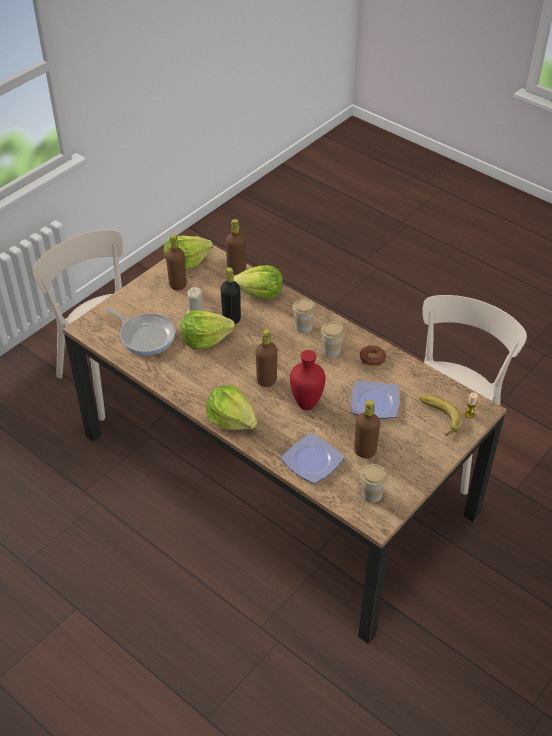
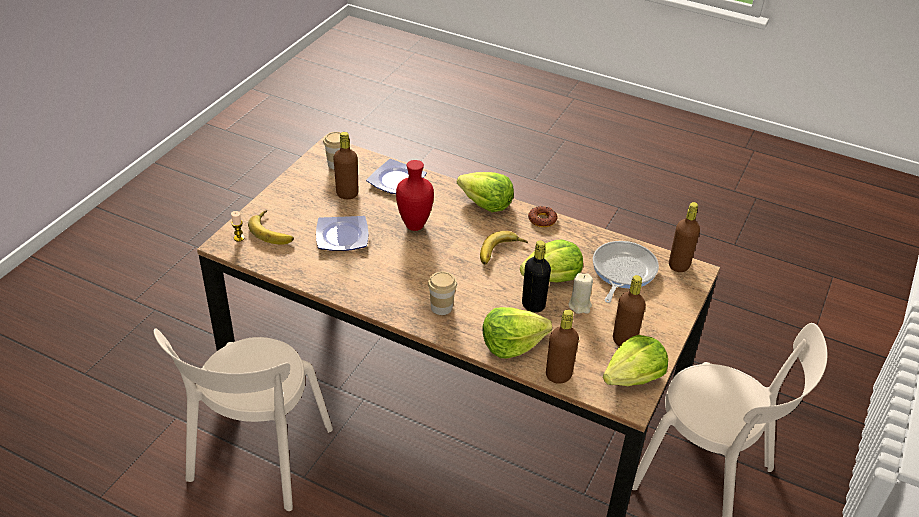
camera: 165 degrees right, 5 degrees down
(145, 335) = (622, 271): frying pan -> frying pan turned 90 degrees clockwise
(238, 366) = (501, 253): none -> banana
(266, 380) = (464, 242): brown bottle -> brown bottle (679, 265)
(331, 350) = (400, 283): cup -> none
(372, 358) = (350, 281): donut -> donut (542, 220)

